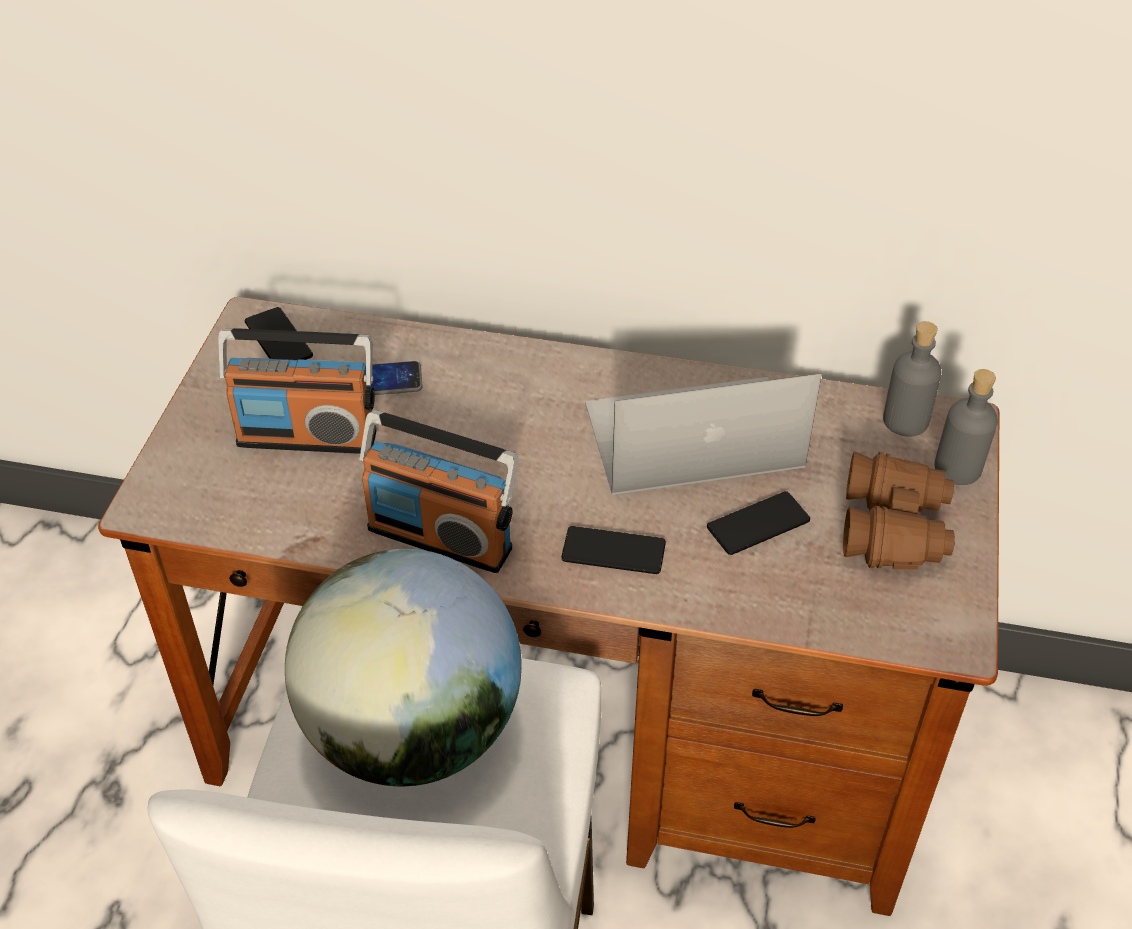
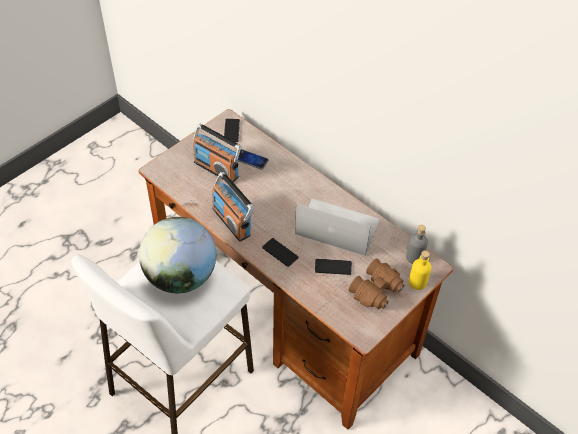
camera: 30 degrees right, 5 degrees up
(958, 468) = (417, 282): grey bottle -> yellow bottle

